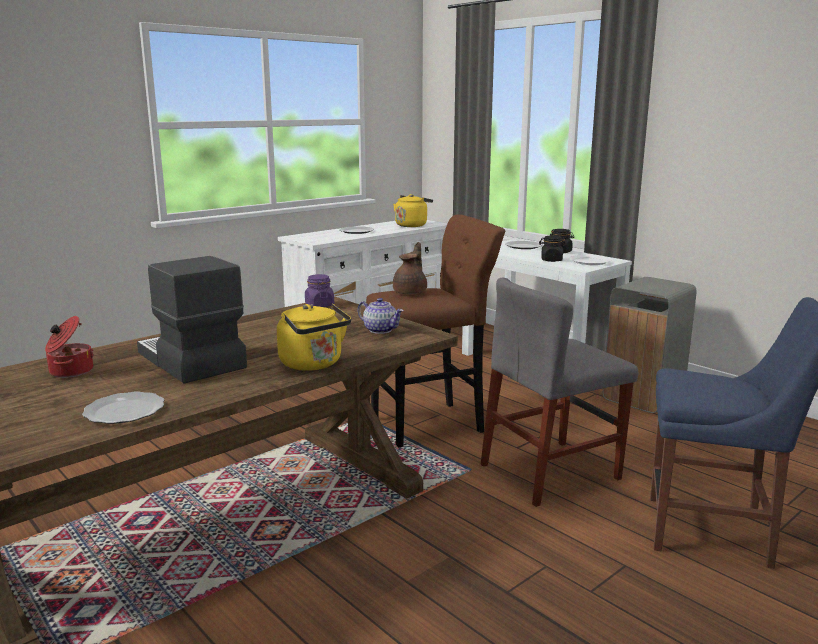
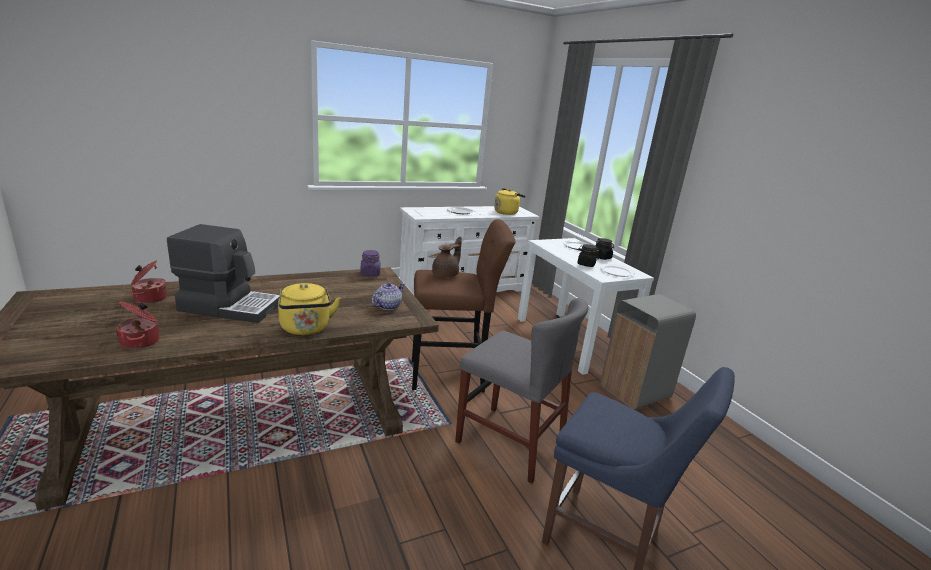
camera: 15 degrees right, 5 degrees up
(125, 410) = (141, 342): plate -> cooking pot
(190, 361) = (230, 306): coffee machine -> coffee machine turned 120 degrees clockwise
(380, 330) = (387, 306): teapot -> teapot turned 105 degrees counterclockwise
(550, 471) = (510, 442): grey chair -> grey chair turned 135 degrees counterclockwise

